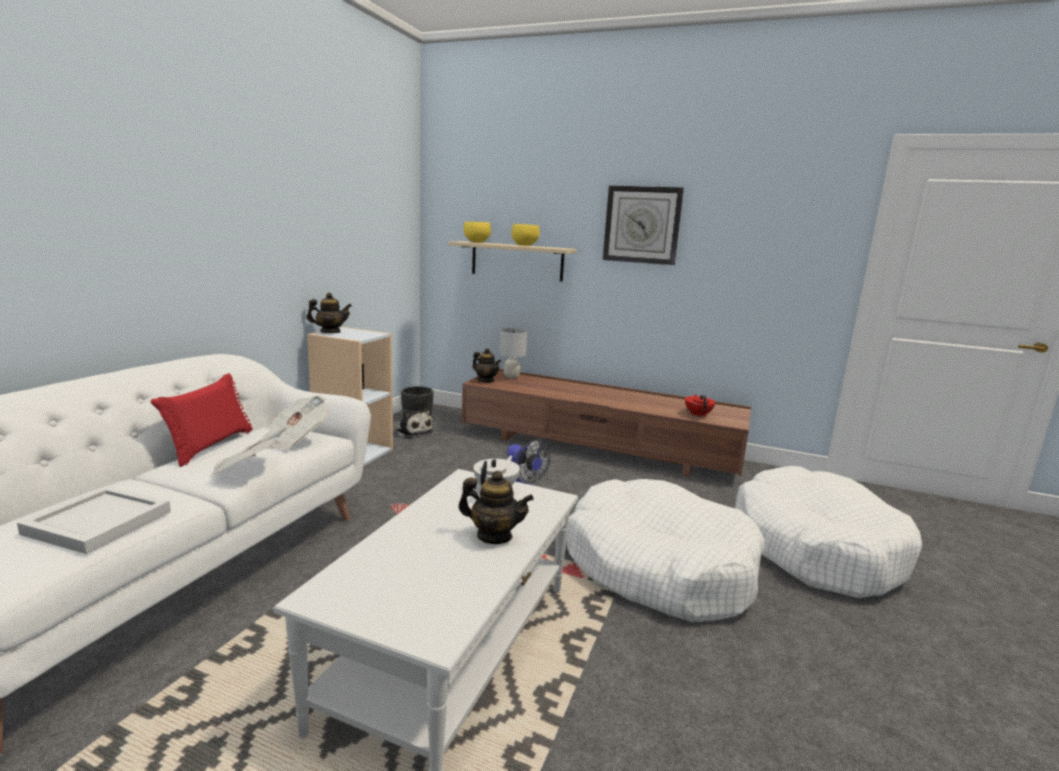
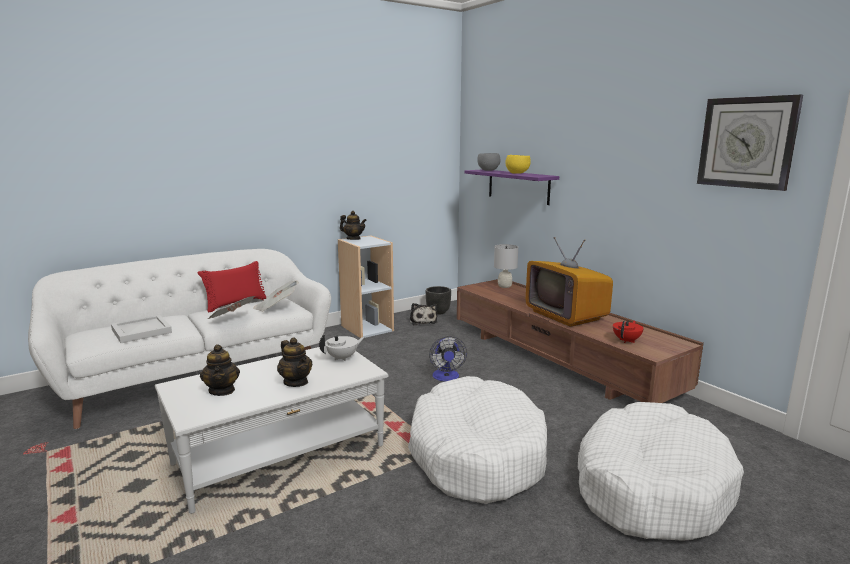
camera: 35 degrees right, 0 degrees up
(476, 242) = (488, 170): yellow bowl -> grey bowl
(486, 380) = (478, 287): teapot -> teapot (222, 390)
(517, 261) = (518, 186): beige shelf -> purple shelf
(614, 399) = (566, 315): none -> television
(642, 225) = (609, 153): wall clock -> wall clock (747, 142)

